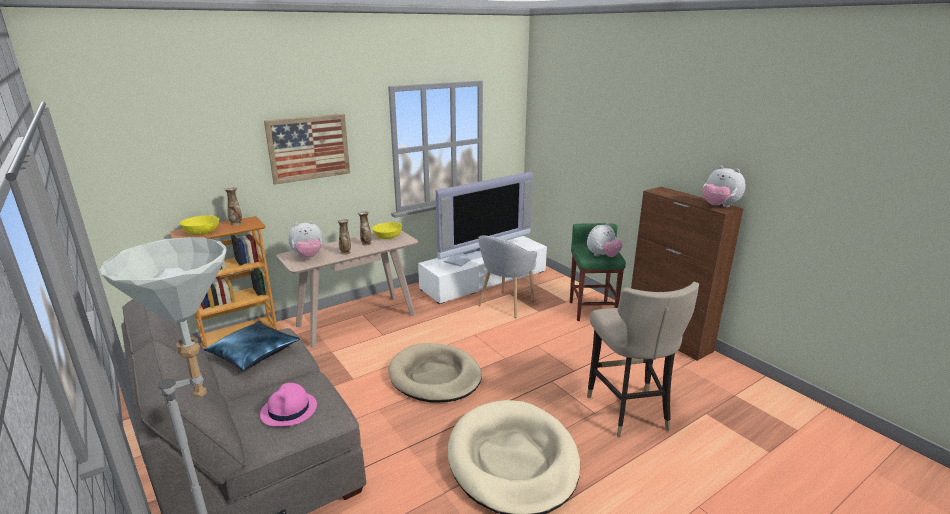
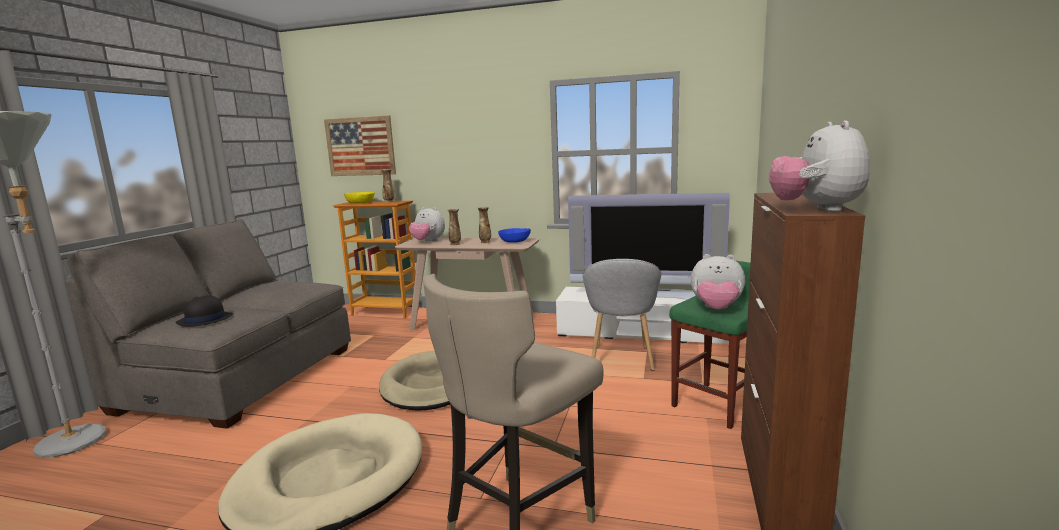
camera: 50 degrees right, 10 degrees down
(253, 352) = (282, 287): blue pillow -> none
(289, 410) = (204, 320): pink hat -> black hat
(309, 148) = (464, 142): picture -> picture (360, 146)
(387, 236) = (514, 241): yellow bowl -> blue bowl
(506, 304) = (621, 359): grey armchair -> grey armchair turned 75 degrees counterclockwise

